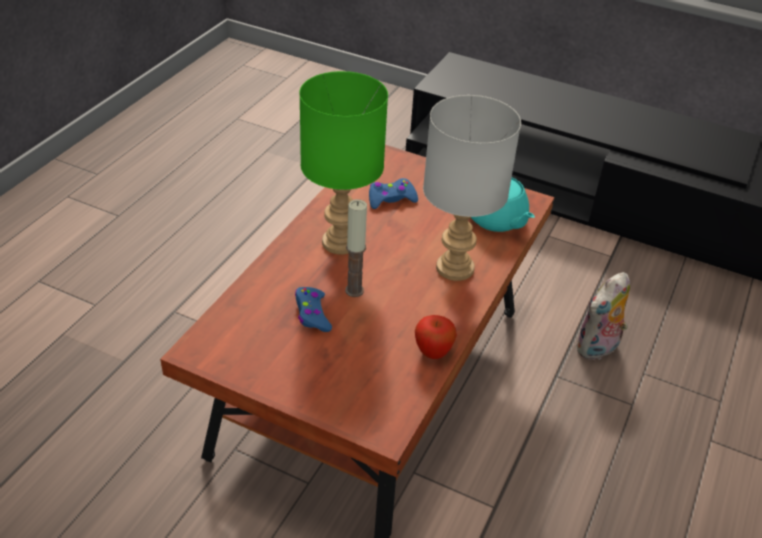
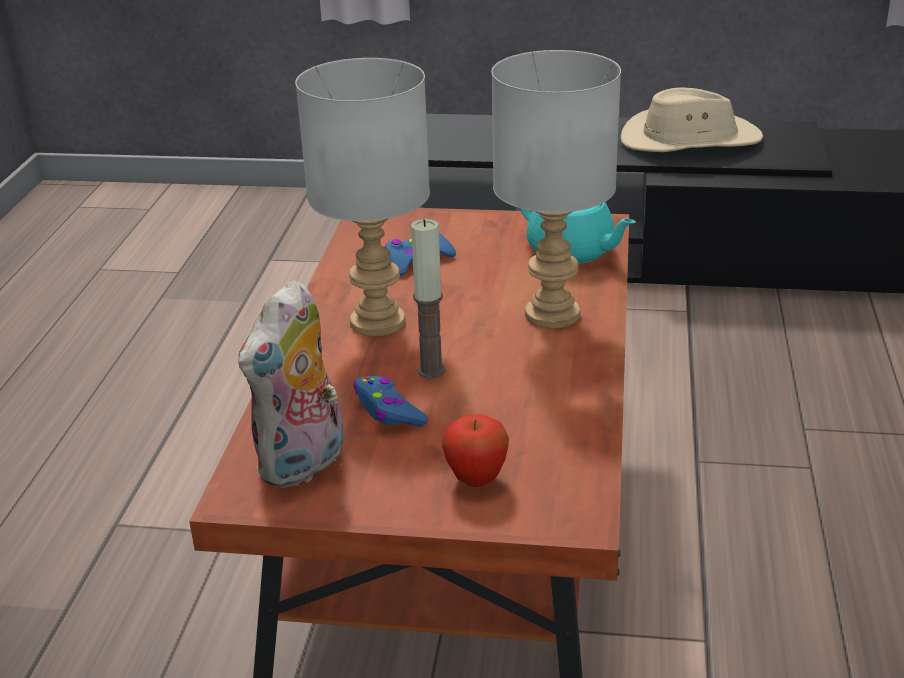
camera: 15 degrees left, 10 degrees down
(342, 242) = (380, 321): green table lamp -> grey table lamp
(433, 353) = (585, 413): apple -> apple (476, 480)
(597, 349) = (731, 417): plush toy -> plush toy (304, 465)
(655, 130) = (689, 140): none -> beige hat

